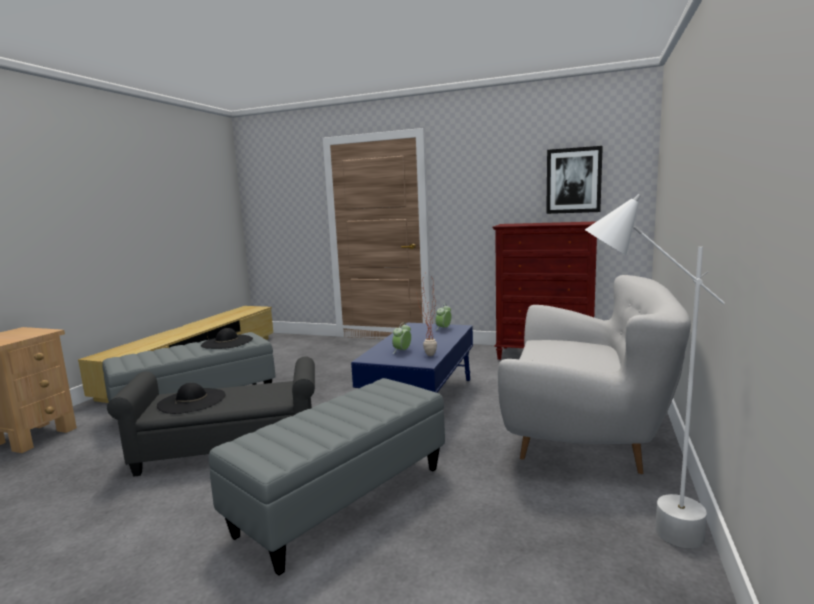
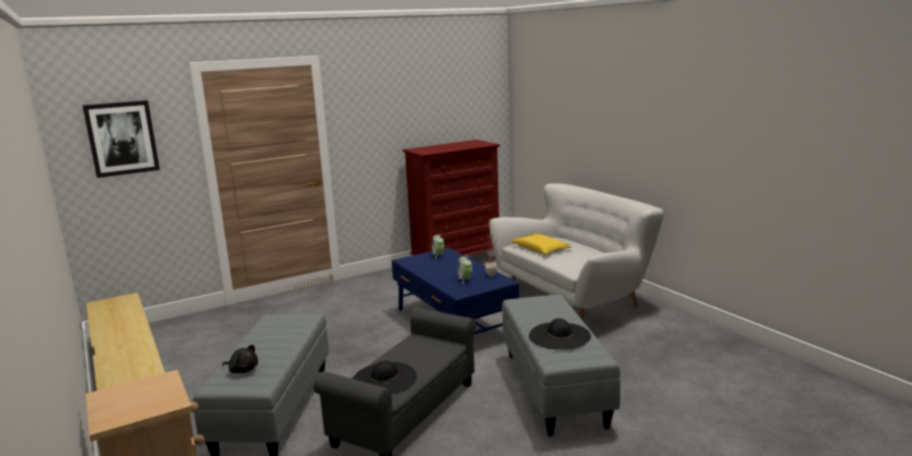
camera: 50 degrees left, 5 degrees up
(147, 355) = (243, 370): none -> black plush toy
(227, 342) = (283, 329): black hat -> black hat (559, 336)
(555, 349) = (540, 248): none -> yellow pillow
(573, 180) = (455, 106): picture -> picture (122, 138)
(639, 529) = (678, 328): white floor lamp -> none

